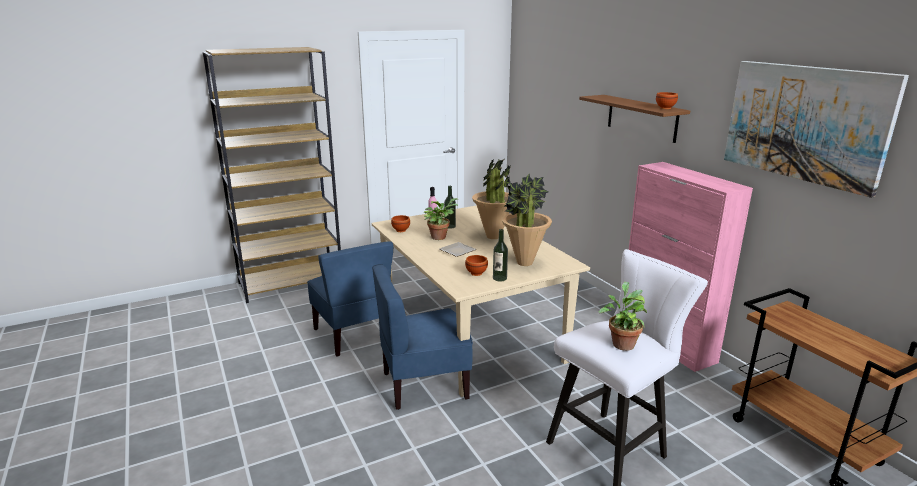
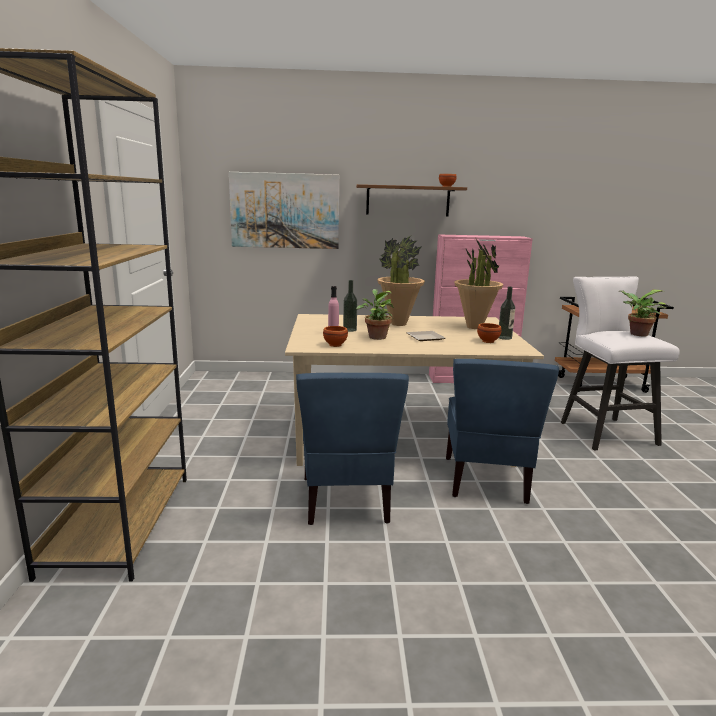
camera: 65 degrees left, 5 degrees down
(353, 335) = (347, 500): blue chair -> blue chair turned 90 degrees clockwise
(805, 123) = (555, 184): picture -> picture (285, 211)

